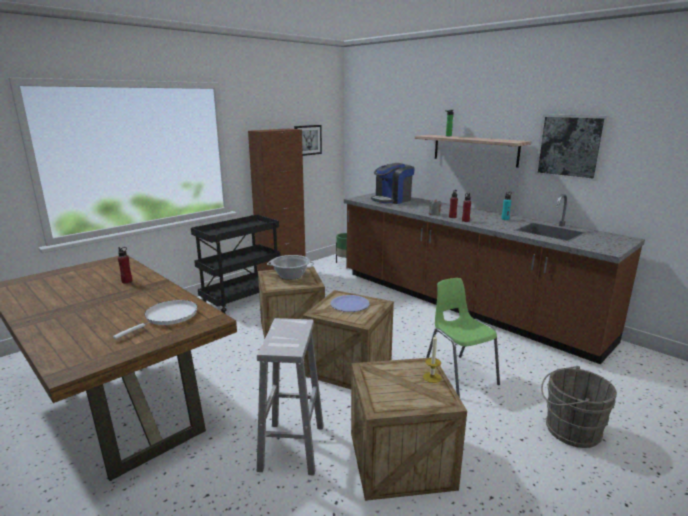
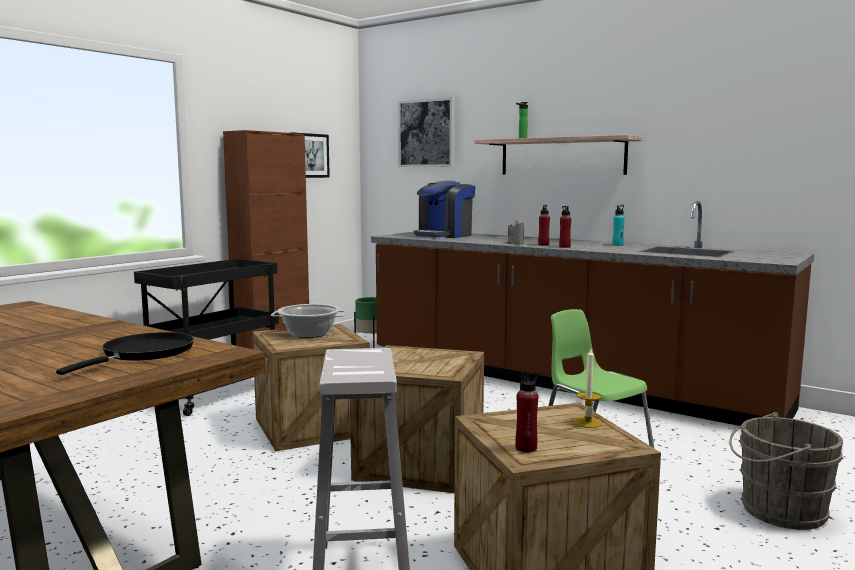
camera: 10 degrees left, 10 degrees down
(127, 281) = (48, 324): red bottle -> red bottle (526, 448)
(168, 317) = (144, 354): white frying pan -> black frying pan
(349, 304) = (419, 358): plate -> none
(570, 146) = (697, 138): picture -> picture (427, 133)

